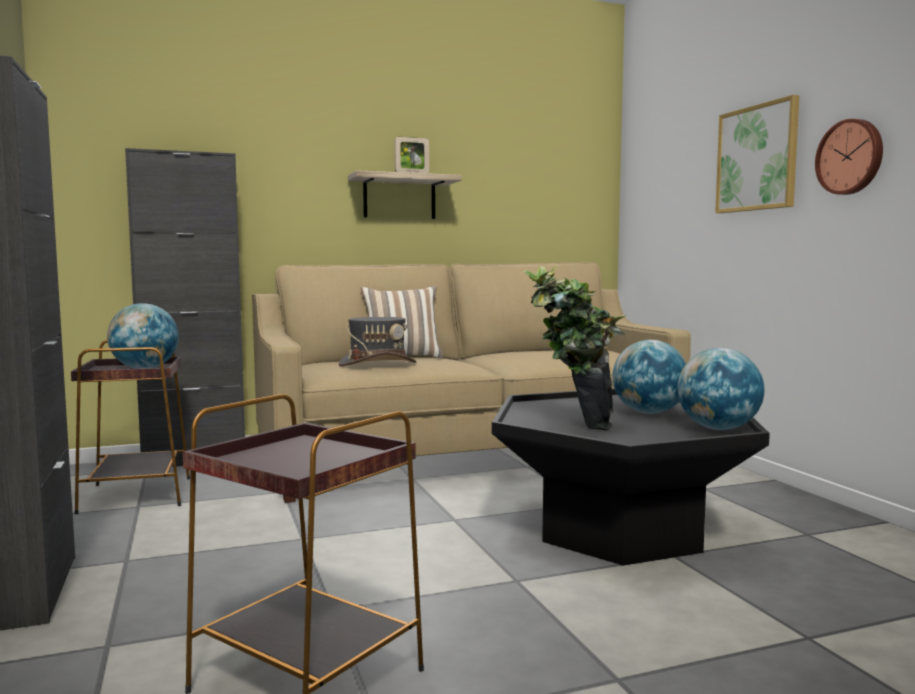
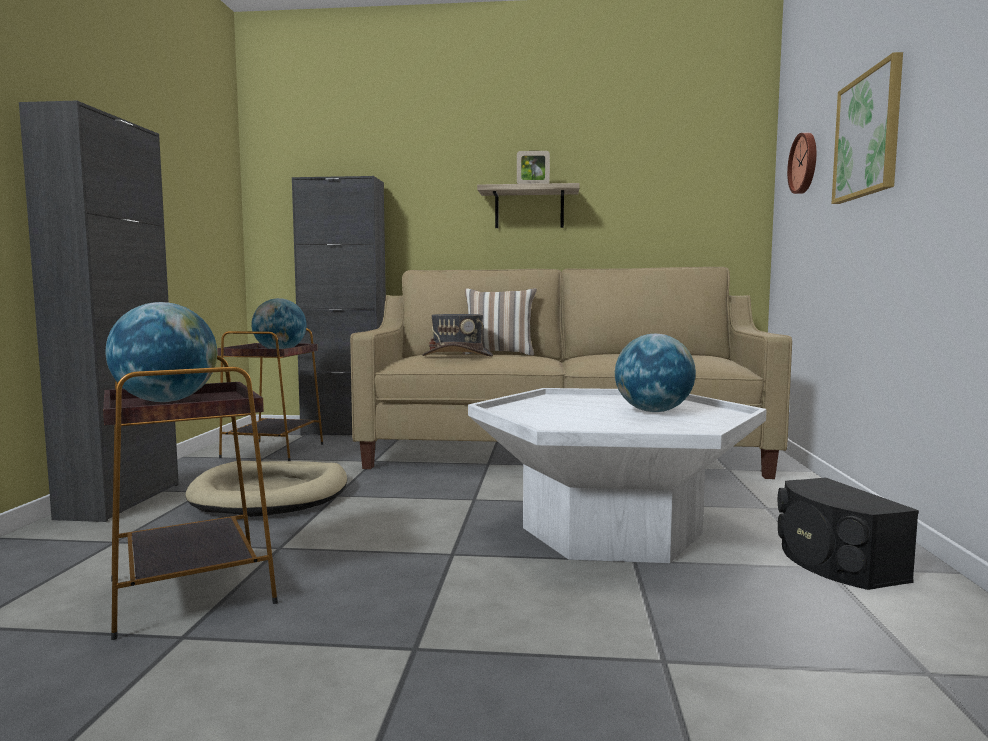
camera: 25 degrees right, 0 degrees up
(222, 550) = (271, 494): none -> beige dog bed
(572, 426) = (545, 415): potted plant -> none
(619, 530) = (611, 530): black coffee table -> white coffee table
(718, 429) = (690, 429): globe -> globe (166, 401)
(809, 529) = (834, 563): none -> black speaker
(851, 157) = (942, 117): wall clock -> wall clock (805, 163)

